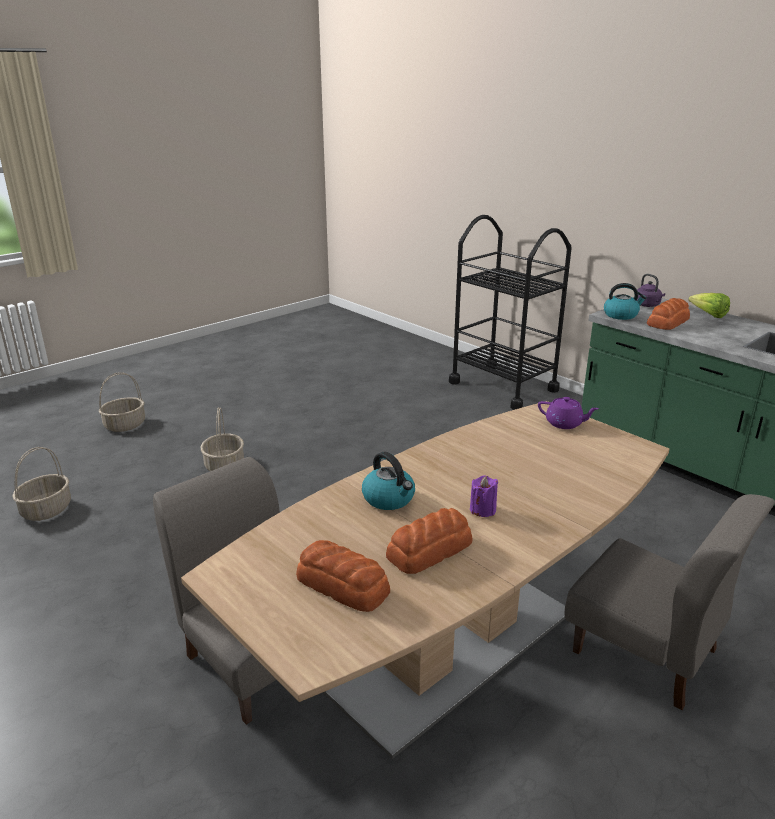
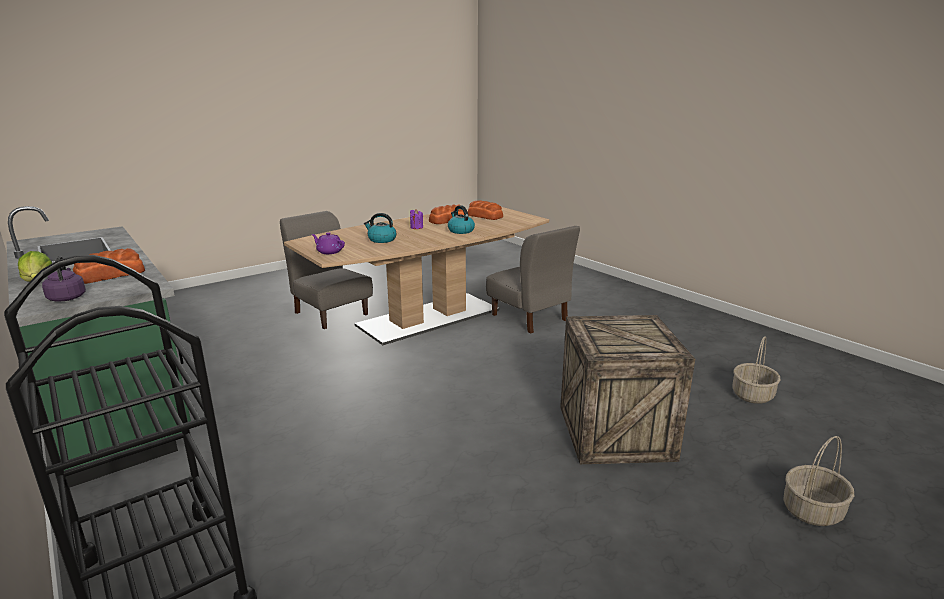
camera: 175 degrees left, 5 degrees down
(224, 465) = (617, 433): basket -> crate
(621, 315) = (139, 285): kettle -> kettle (381, 240)

